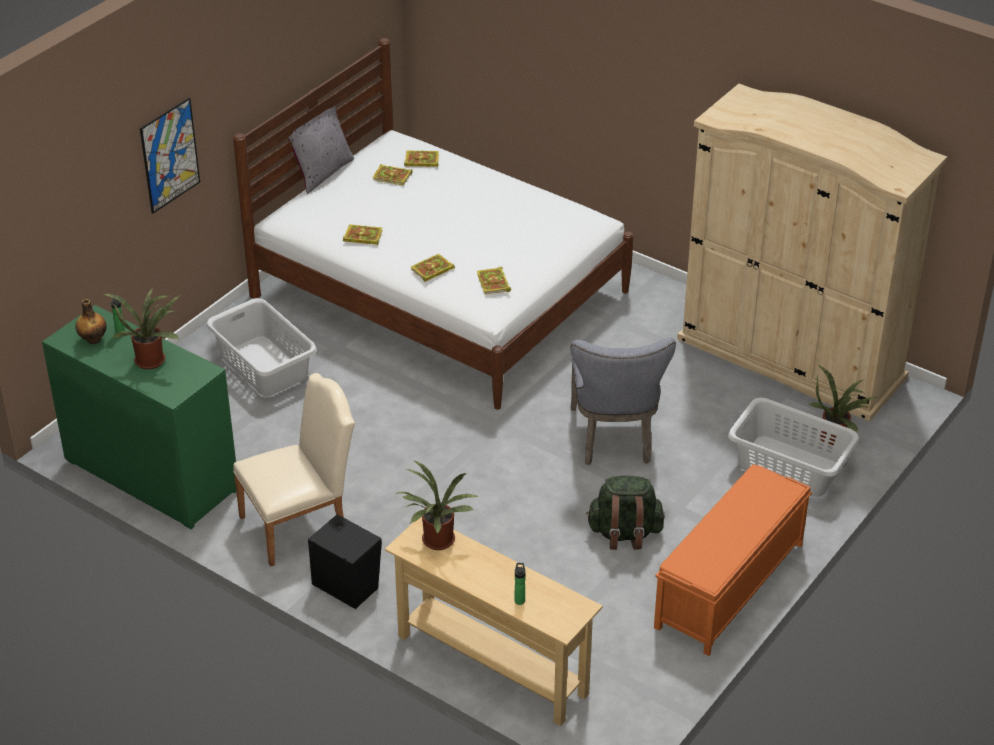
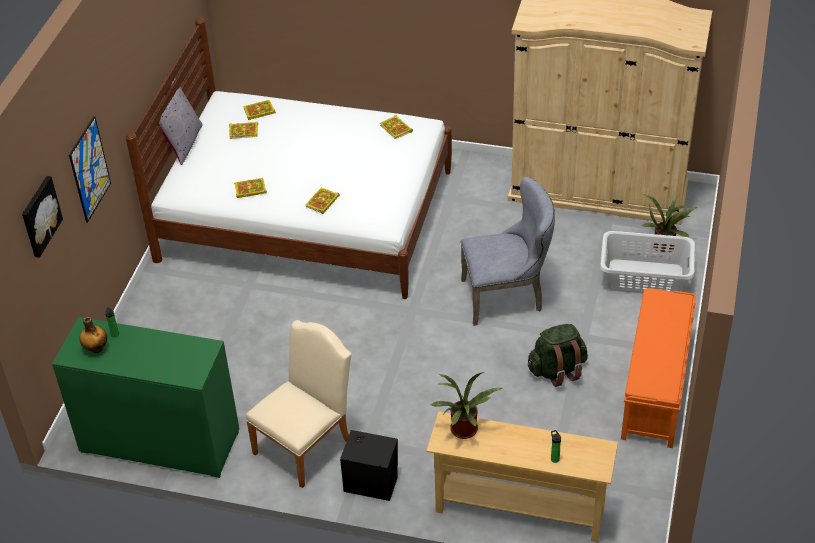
camera: 20 degrees left, 5 degrees up
(80, 181) = (40, 216): none -> picture
(151, 359) = (156, 350): potted plant -> none
(264, 365) = (199, 318): grey laundry basket -> none
(494, 283) = (377, 200): book -> book (396, 129)
(614, 440) = (507, 296): grey chair -> grey chair turned 75 degrees counterclockwise

